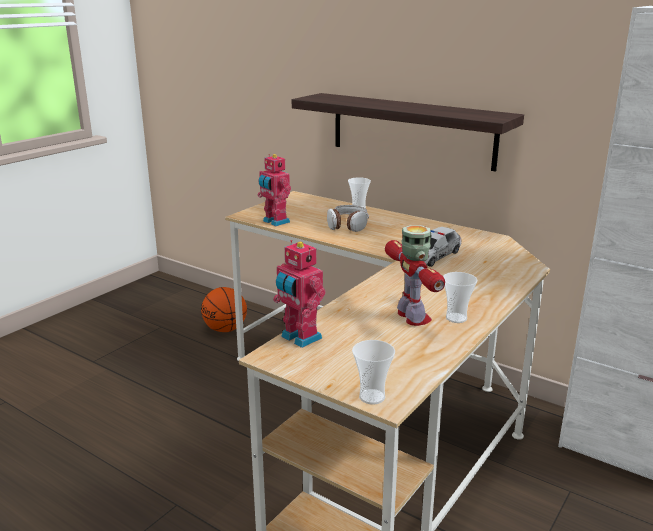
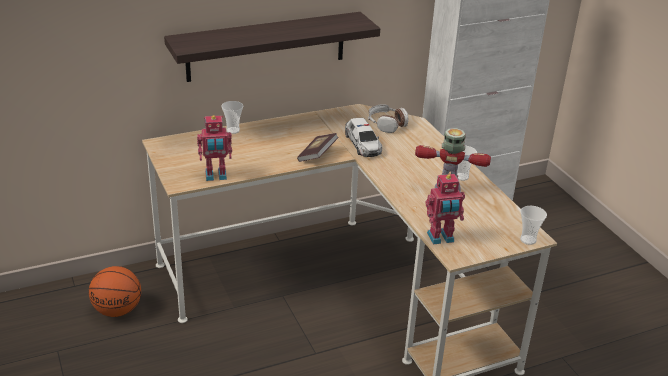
camera: 60 degrees left, 10 degrees up
(347, 225) = (266, 149): headphones -> headphones (386, 124)
(373, 244) = (317, 155): none -> book

